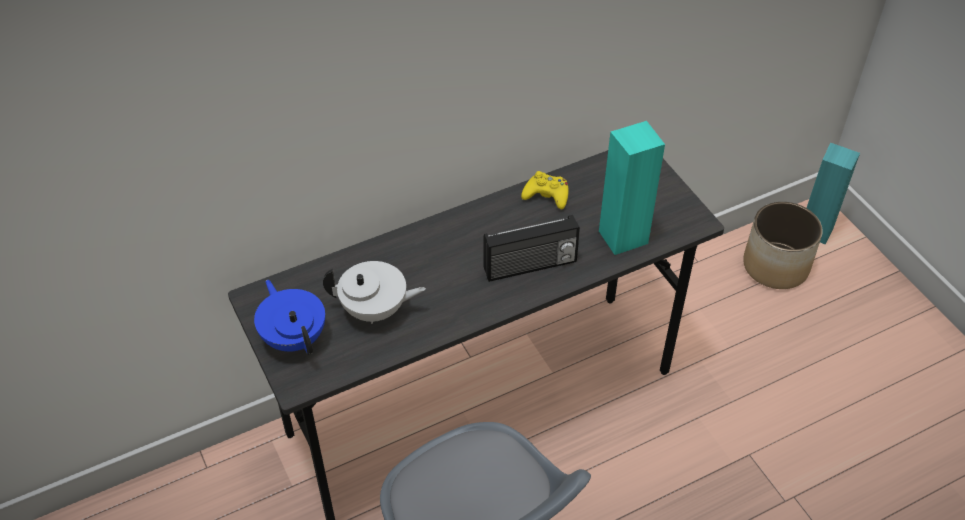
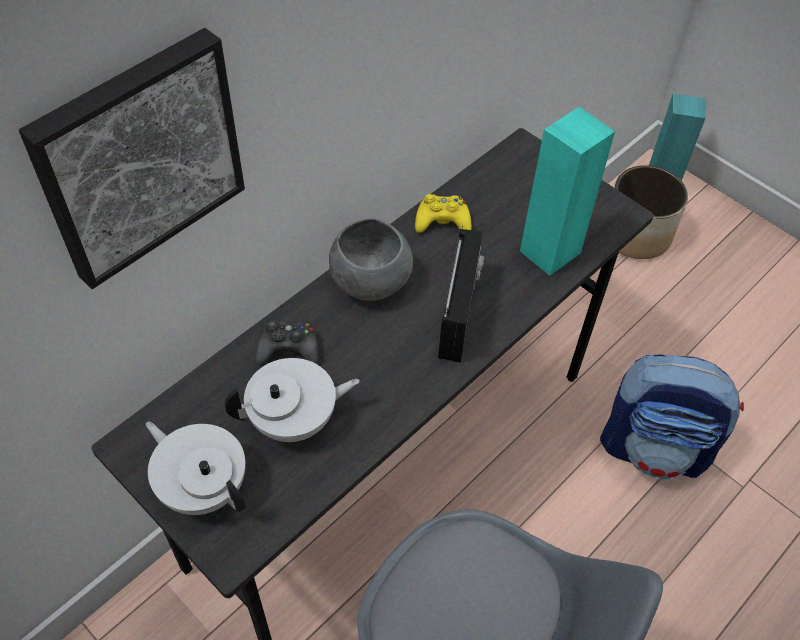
camera: 20 degrees left, 5 degrees up
(294, 87) = (138, 156): none -> picture
(294, 337) = (203, 486): blue teapot -> white teapot
(390, 260) = (289, 349): none -> black game controller
(470, 227) = (369, 281): none -> grey bowl
(530, 266) = (460, 314): radio -> radio turned 45 degrees counterclockwise
(716, 448) = (655, 448): none -> backpack

